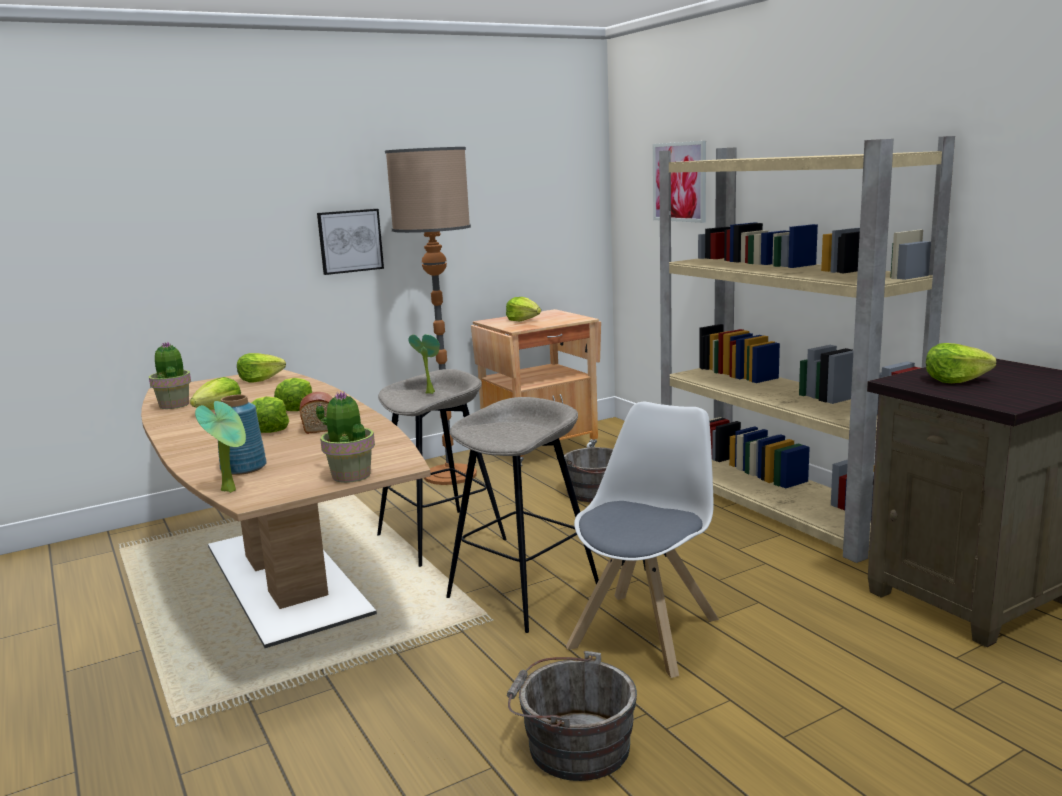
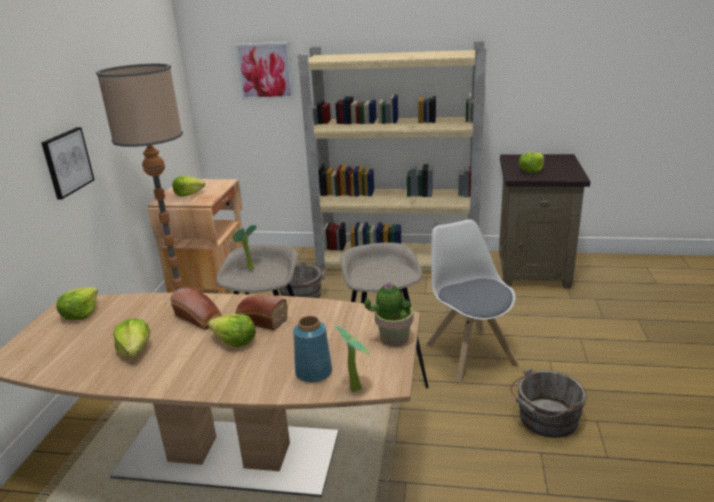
camera: 50 degrees left, 10 degrees up
(174, 405) = (70, 367): potted plant -> none
(296, 408) = (200, 319): lettuce -> bread

